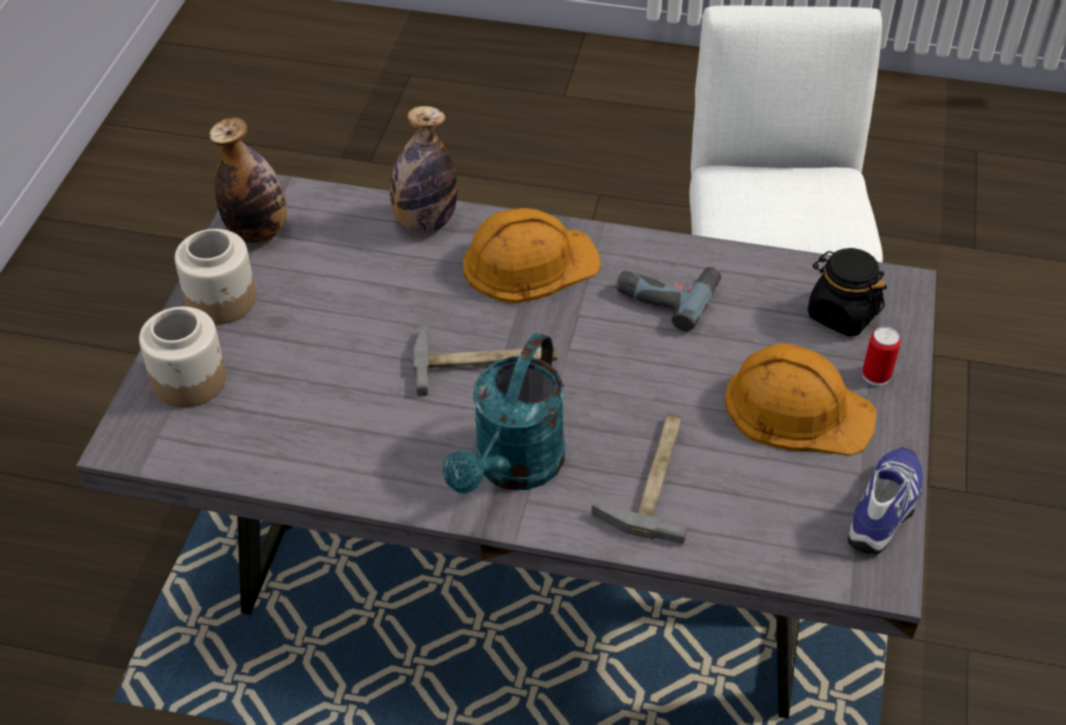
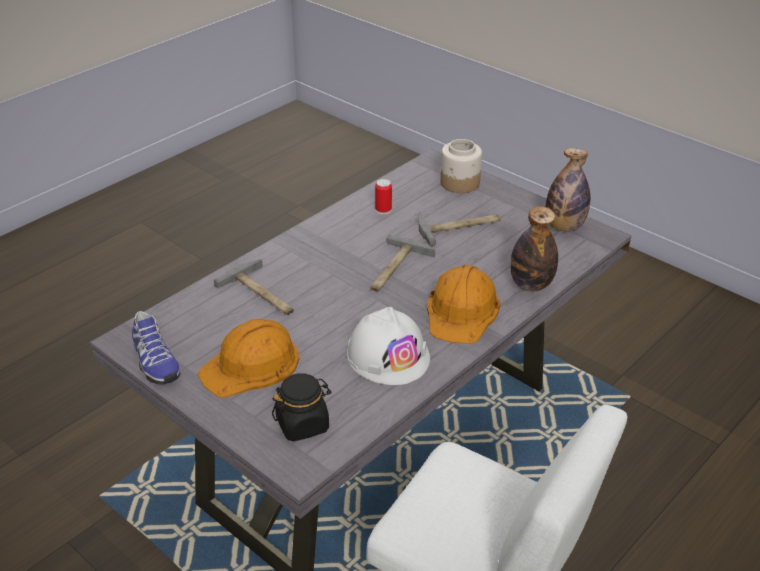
camera: 120 degrees right, 10 degrees down
(222, 301) = (512, 203): jar -> none
(325, 335) = (459, 226): none -> hammer
(513, 469) = (313, 253): turquoise watering can -> none
(668, 293) = (388, 355): power drill -> white hard hat
(876, 375) = (241, 412): can -> can (383, 210)

